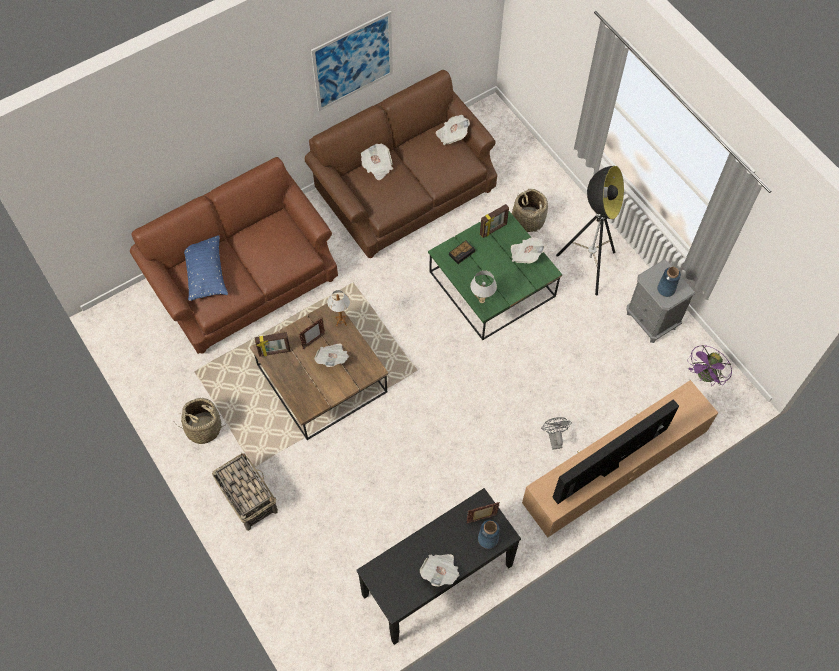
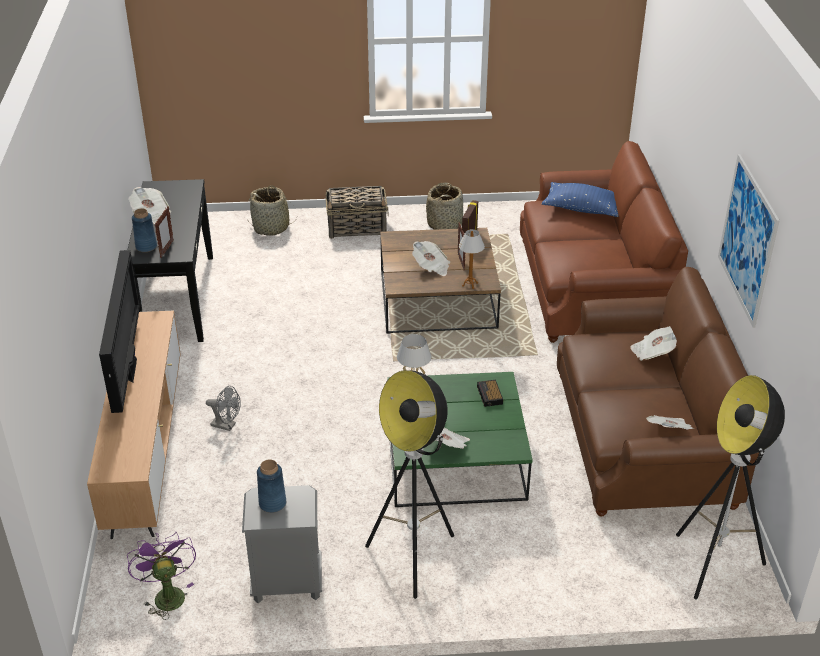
camera: 120 degrees right, 25 degrees down
(490, 127) = (715, 566): none -> floor lamp
(493, 230) = (504, 434): picture frame -> none
(527, 220) = (528, 533): basket -> basket (271, 227)

